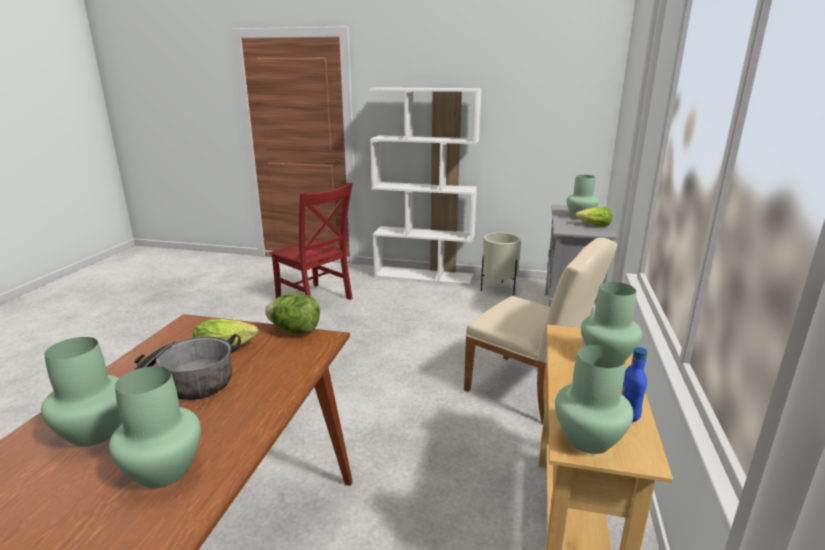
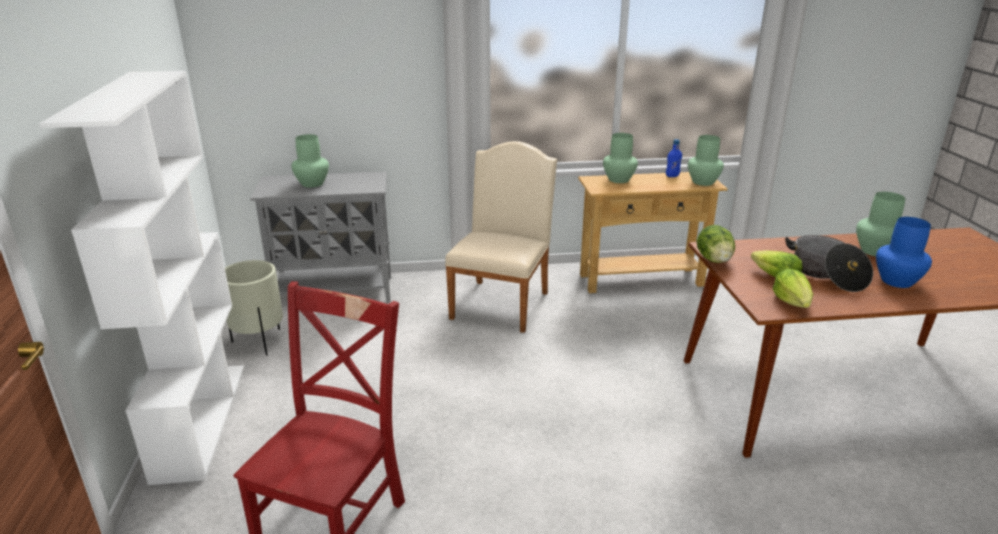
camera: 110 degrees left, 5 degrees up
(96, 433) = (896, 281): green vase -> blue vase
(594, 226) = (349, 178): lettuce -> lettuce (792, 302)

